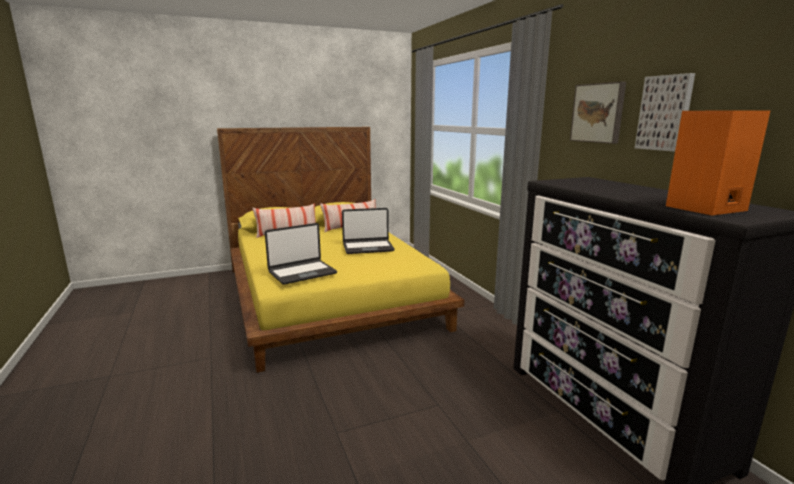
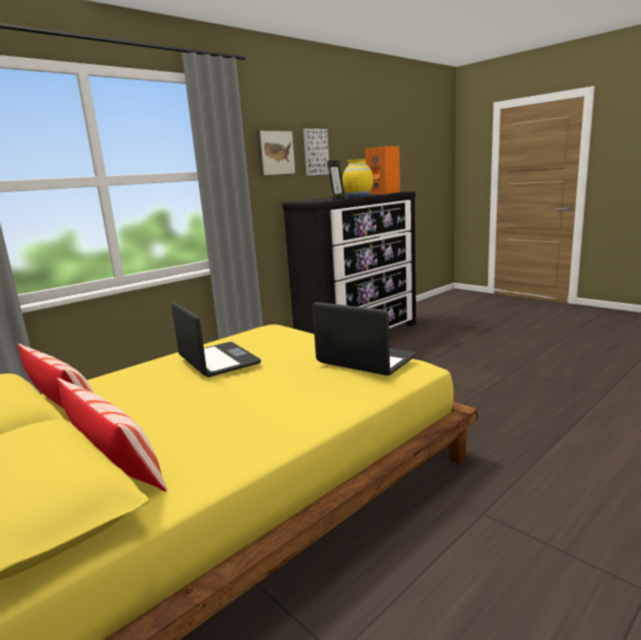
camera: 110 degrees left, 0 degrees up
(574, 186) = (337, 198): none -> picture frame
(620, 194) = (358, 196): none -> yellow vase

